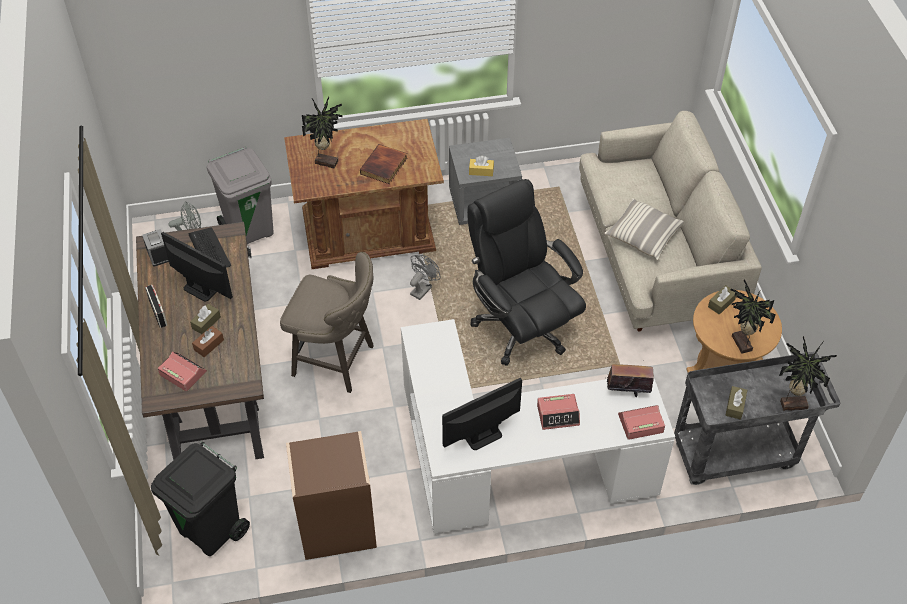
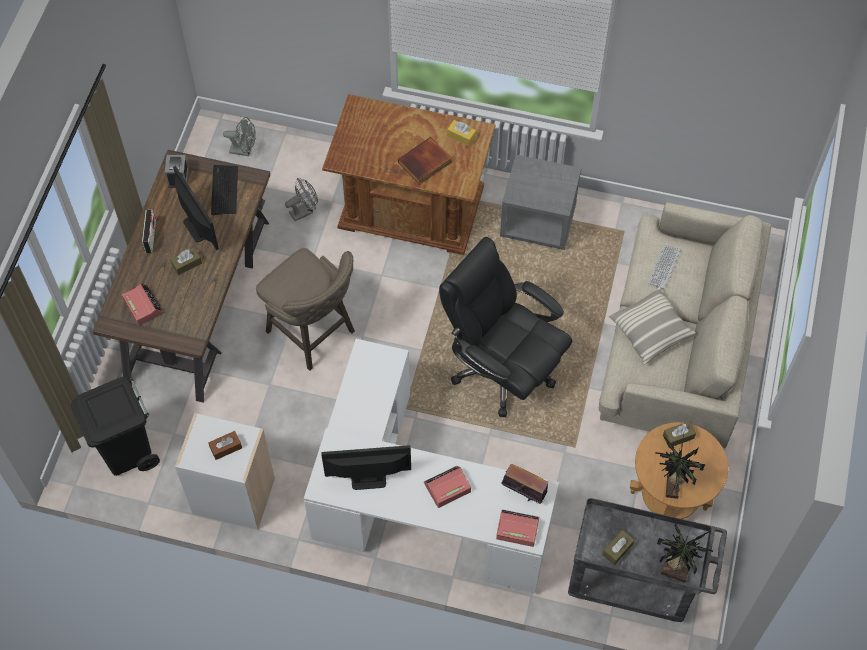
camera: 25 degrees right, 10 degrees up
(209, 345) = (178, 287): brown tissue box -> brown tissue box (226, 448)
(250, 230) = (301, 164): grey trash can -> none
(326, 161) = (374, 136): potted plant -> none
(336, 528) = (232, 496): brown bookcase -> white bookcase
(423, 288) = (430, 290): grey fan -> grey fan (304, 211)
(481, 171) = (531, 195): yellow tissue box -> yellow tissue box (461, 136)
(522, 327) = (503, 369): black office chair -> black office chair turned 45 degrees counterclockwise
(558, 415) = (447, 487): alarm clock -> alarm clock turned 135 degrees clockwise
(624, 185) = (663, 267): none -> keyboard

